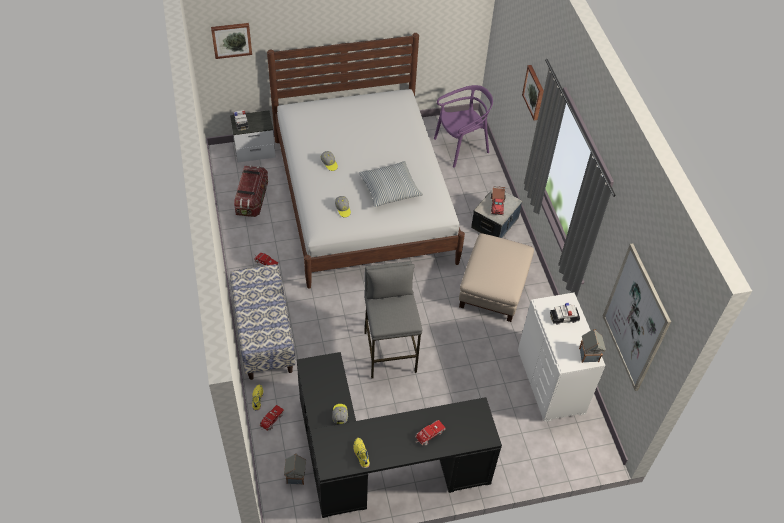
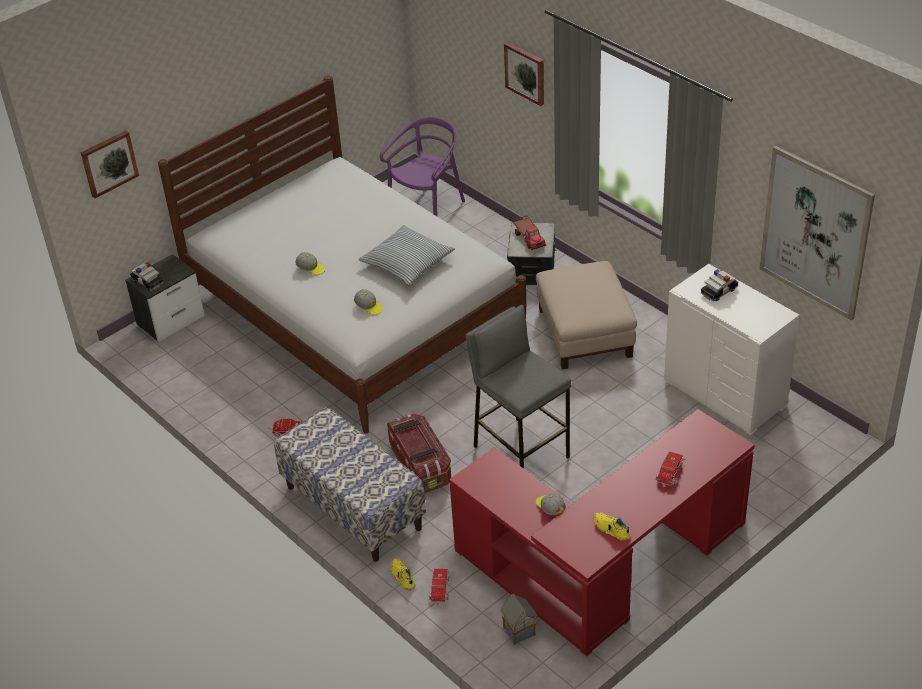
camera: 25 degrees left, 10 degrees down
(252, 199) = (212, 372): storage box -> storage box (420, 465)
(378, 462) = (603, 567): black desk -> red desk
(589, 355) = (775, 313): toy house -> none

